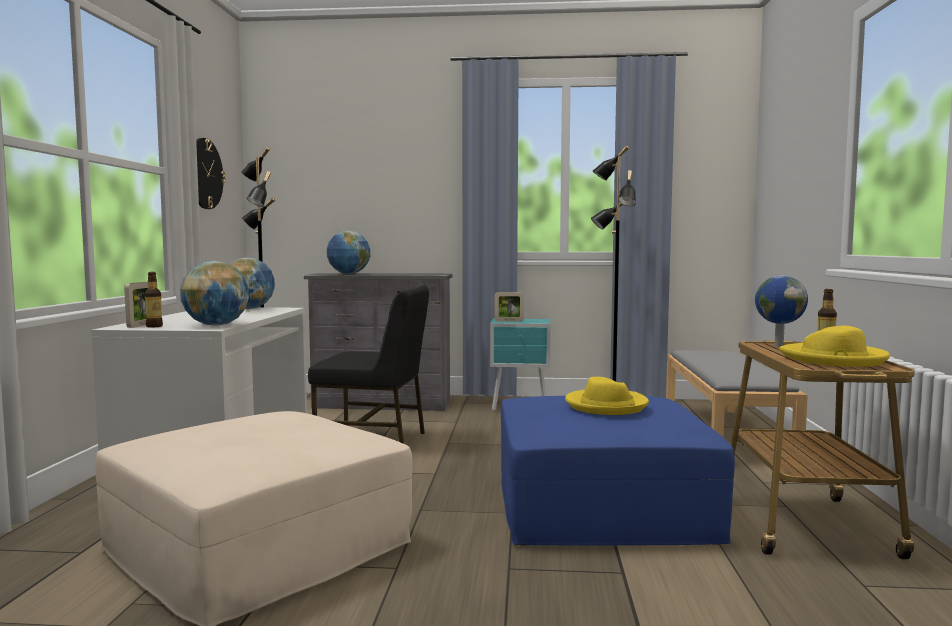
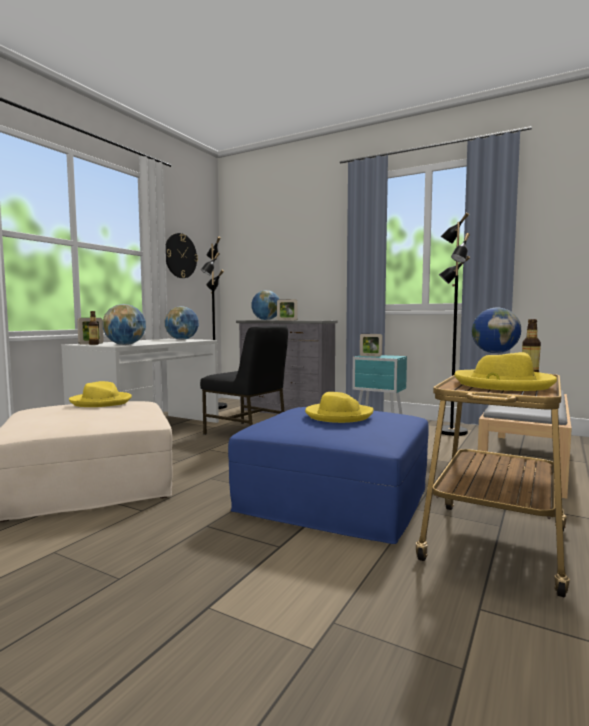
camera: 25 degrees right, 0 degrees up
(251, 420) = (101, 402): none -> yellow hat
(387, 274) = (287, 320): none -> picture frame

